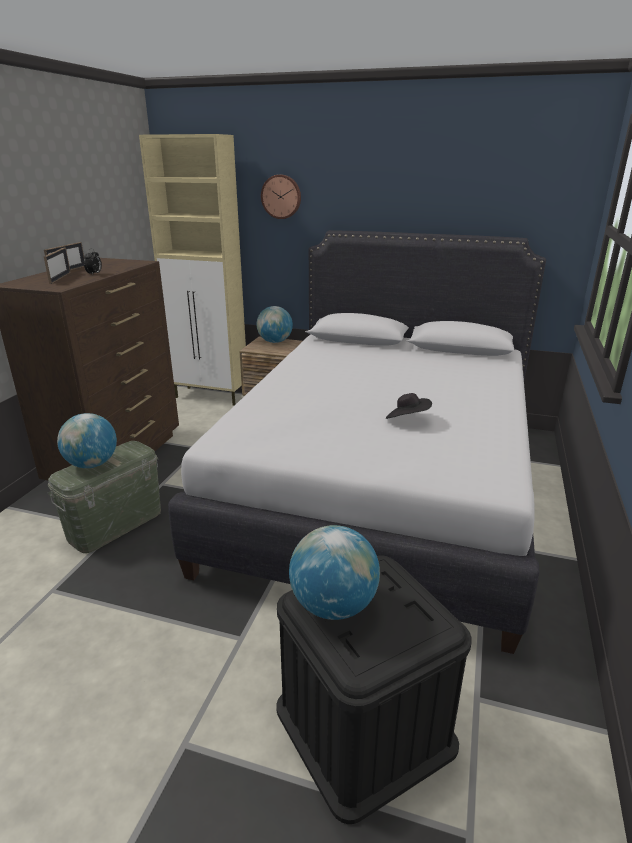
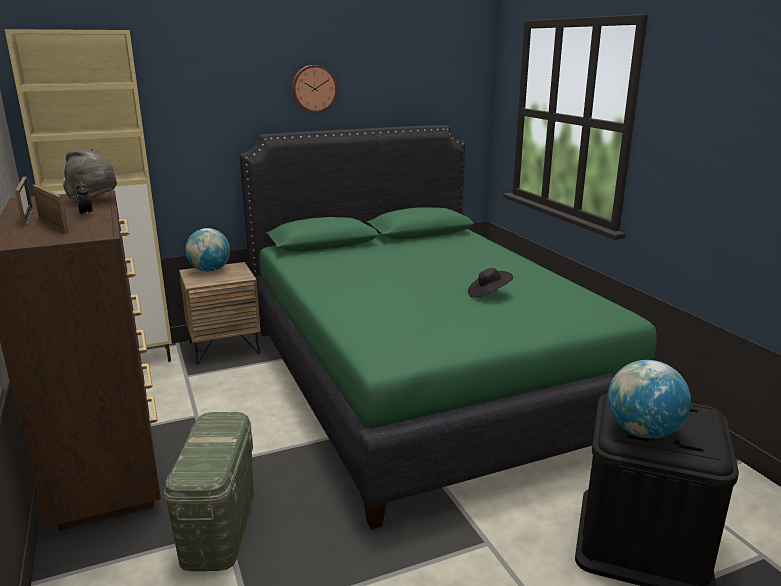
camera: 40 degrees left, 5 degrees down
(92, 464) = (201, 452): globe -> none
(126, 266) = (95, 201): none -> grey hat
(281, 196) = (196, 101): wall clock -> wall clock (313, 88)
(381, 487) = (422, 380): white bed -> green bed

